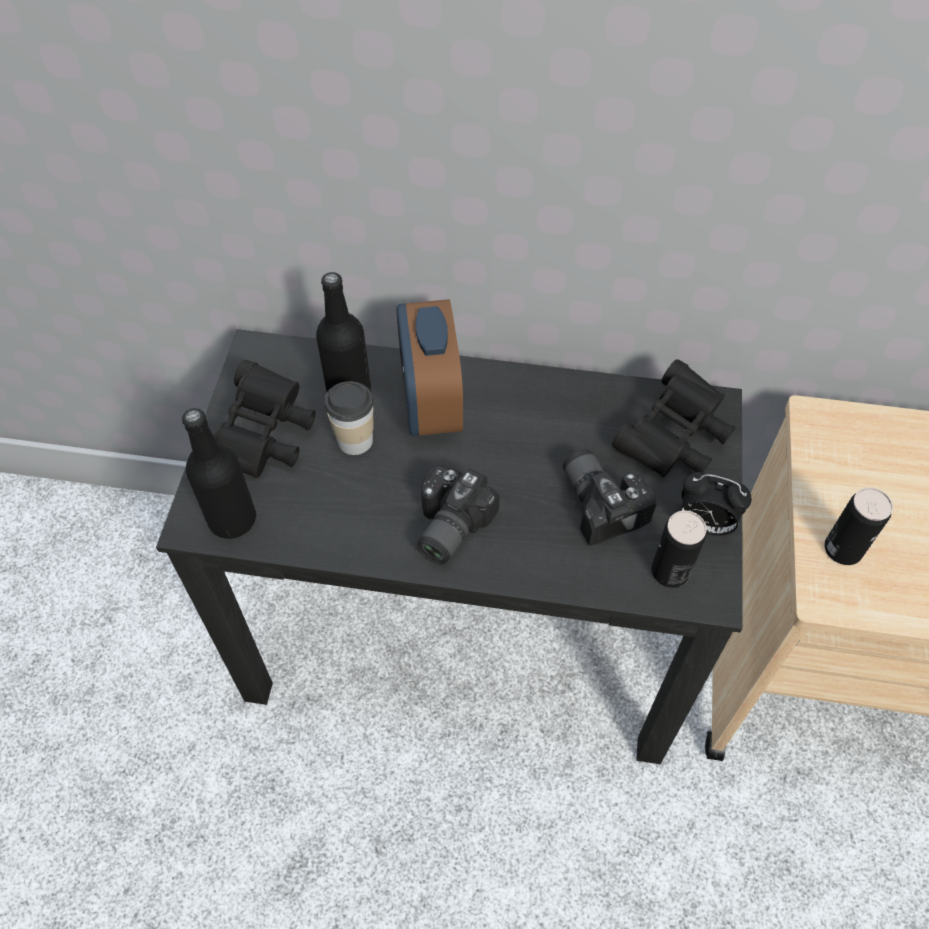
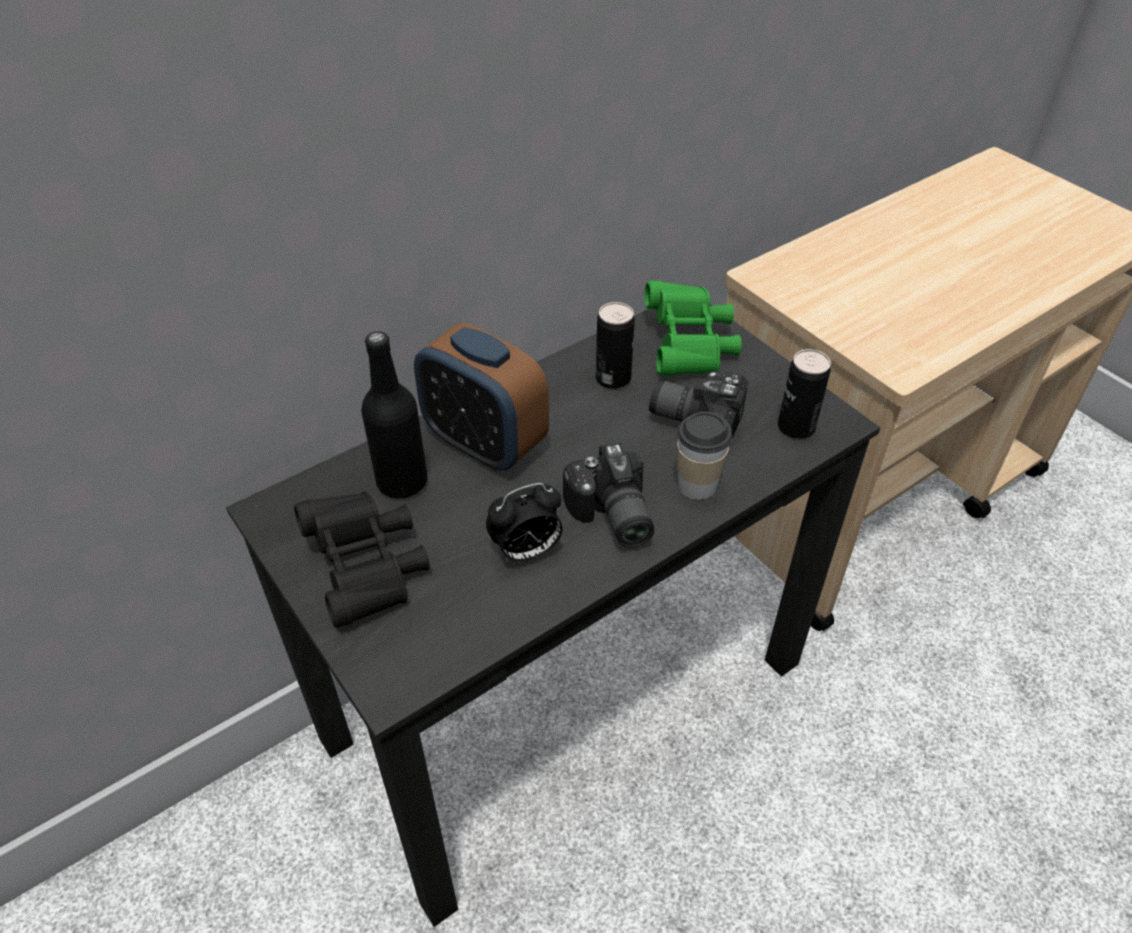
camera: 45 degrees left, 10 degrees down
(232, 519) = (423, 653): black bottle -> none
(355, 440) = (455, 512): cup -> cup (697, 485)
(673, 439) = (689, 346): black binoculars -> green binoculars
(704, 524) = (777, 383): alarm clock -> alarm clock (526, 552)
(843, 549) = (872, 337): can -> can (613, 378)

